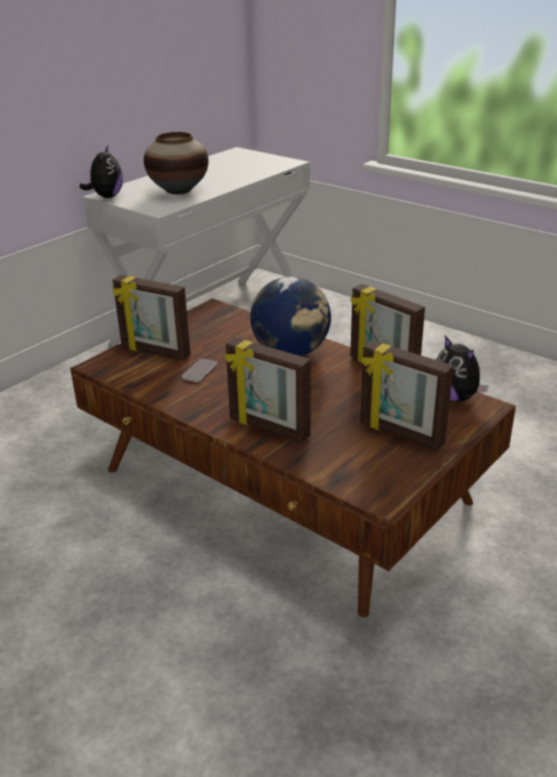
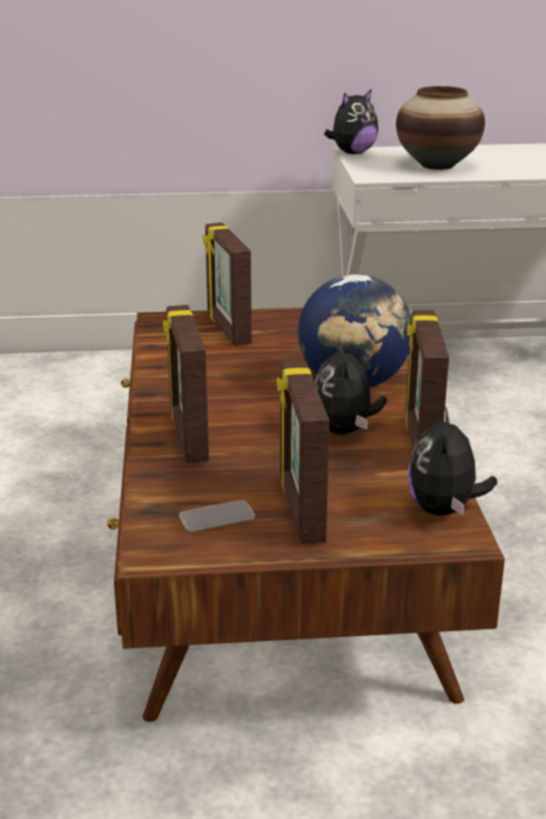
camera: 45 degrees right, 5 degrees down
(199, 371) = (232, 361): phone -> phone (217, 517)
(338, 381) = (345, 431): none -> plush toy

